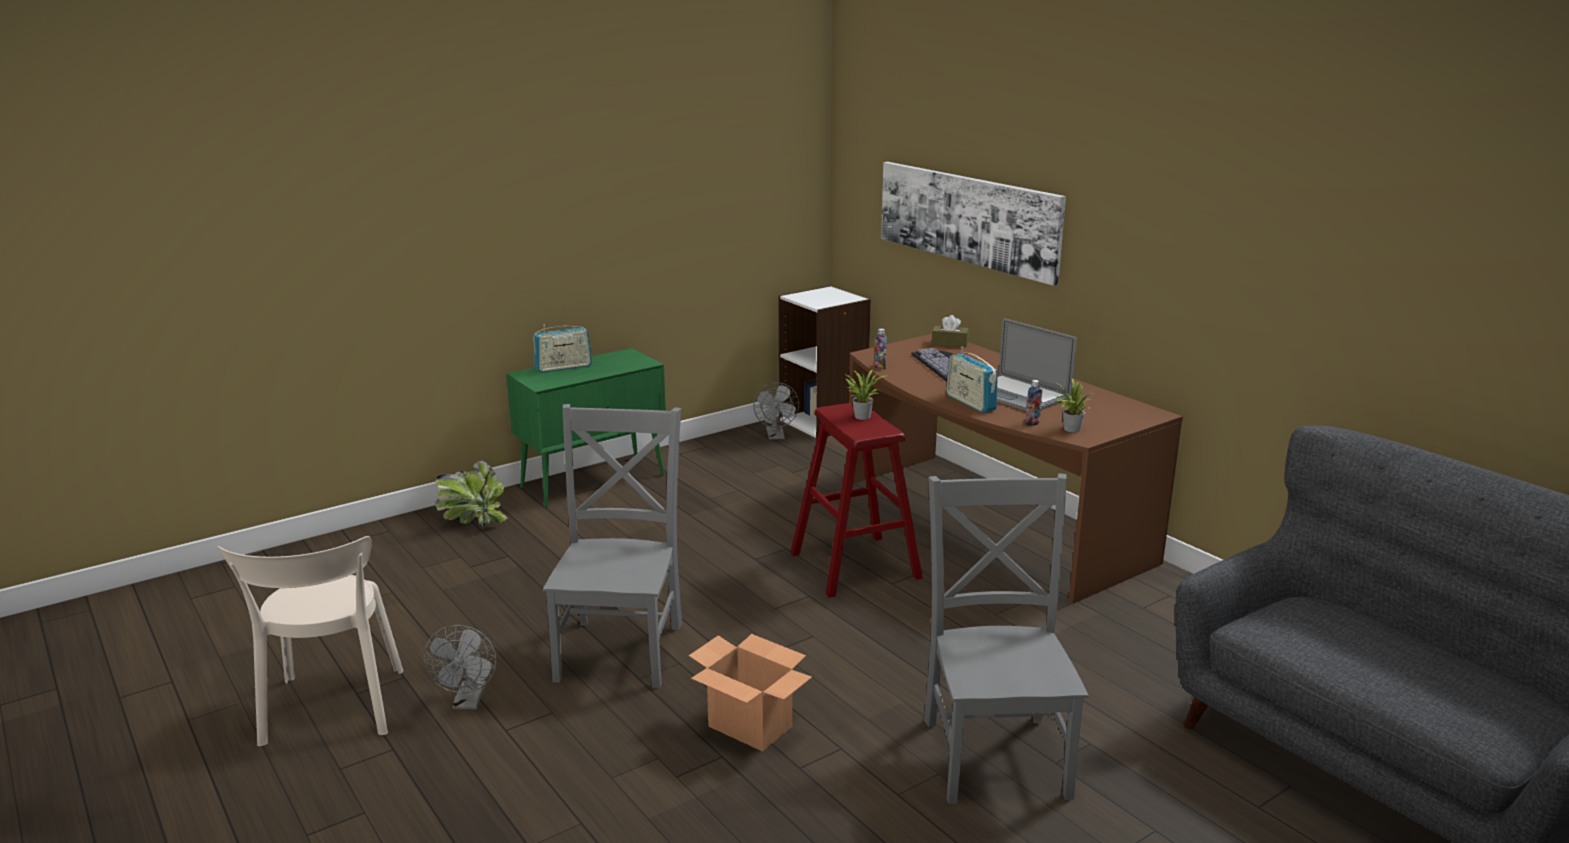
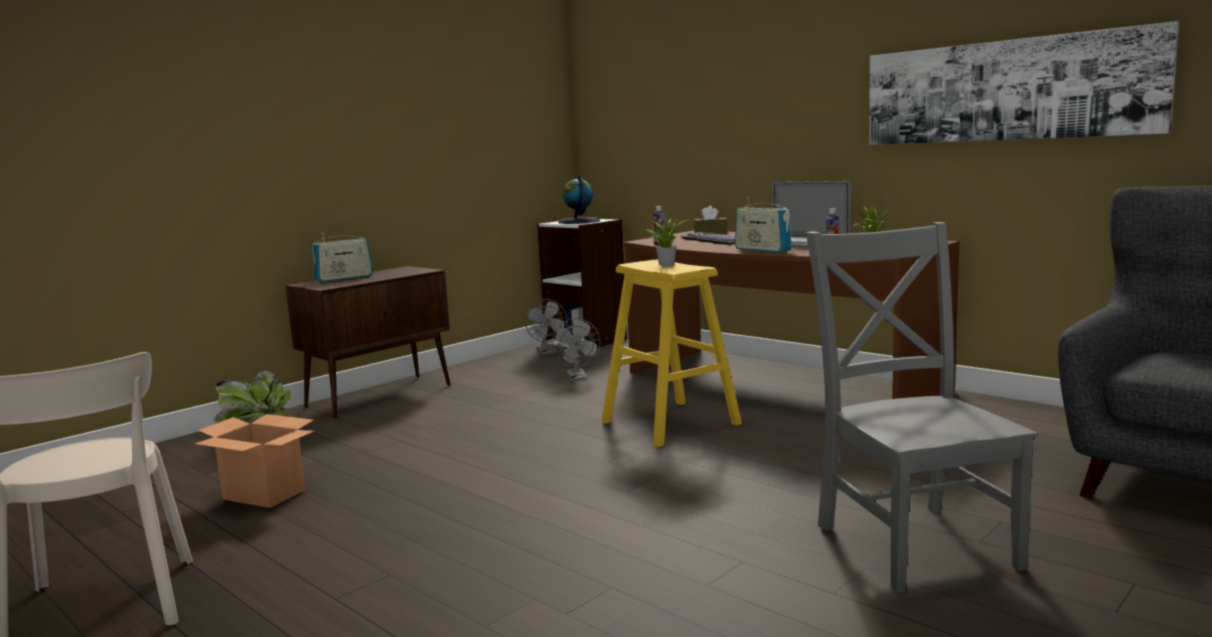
camera: 10 degrees left, 10 degrees down
(468, 702) = (281, 579): grey fan -> grey fan (577, 378)
(594, 481) = (380, 395): green cabinet -> brown cabinet
(621, 648) = (453, 510): grey chair -> none
(751, 726) = (631, 556): cardboard box -> cardboard box (265, 494)
(823, 298) = (579, 221): none -> globe
(855, 565) = (670, 423): red stool -> yellow stool
(967, 219) = (714, 119): picture -> picture (1006, 90)

